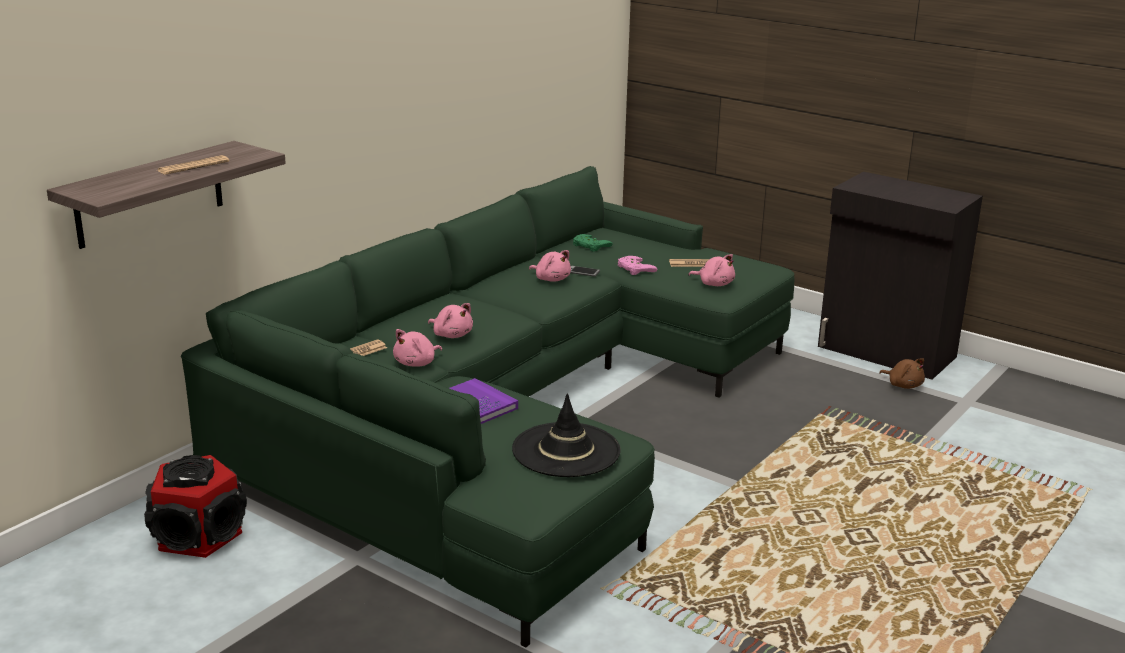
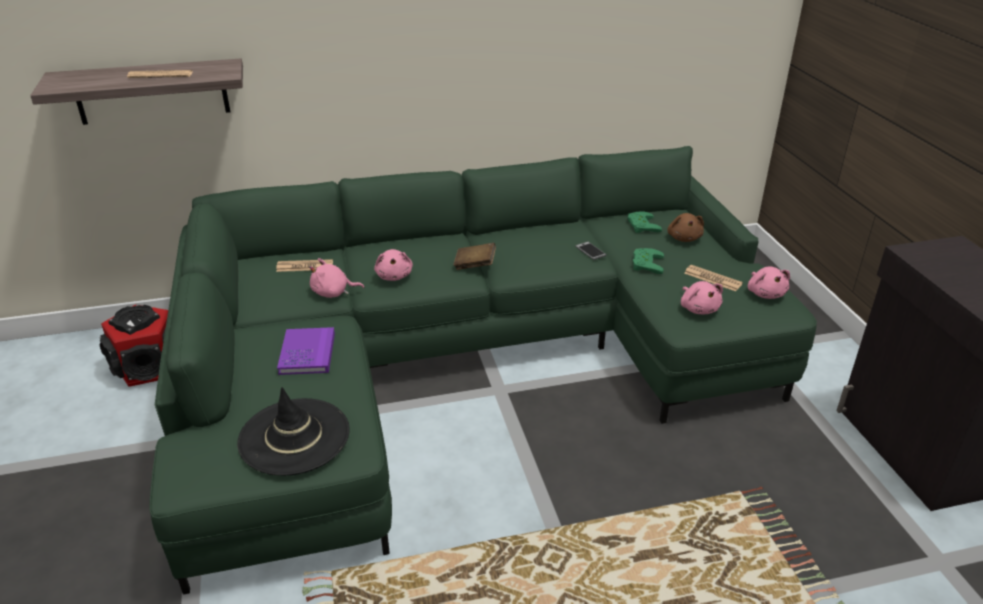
camera: 40 degrees right, 10 degrees up
(507, 307) = (475, 265): none -> brown book
(551, 279) = (551, 249): pink plush toy -> pink plush toy (765, 293)
(633, 269) = (645, 263): pink game controller -> green game controller
(903, 385) = (884, 501): brown plush toy -> brown plush toy (684, 238)

